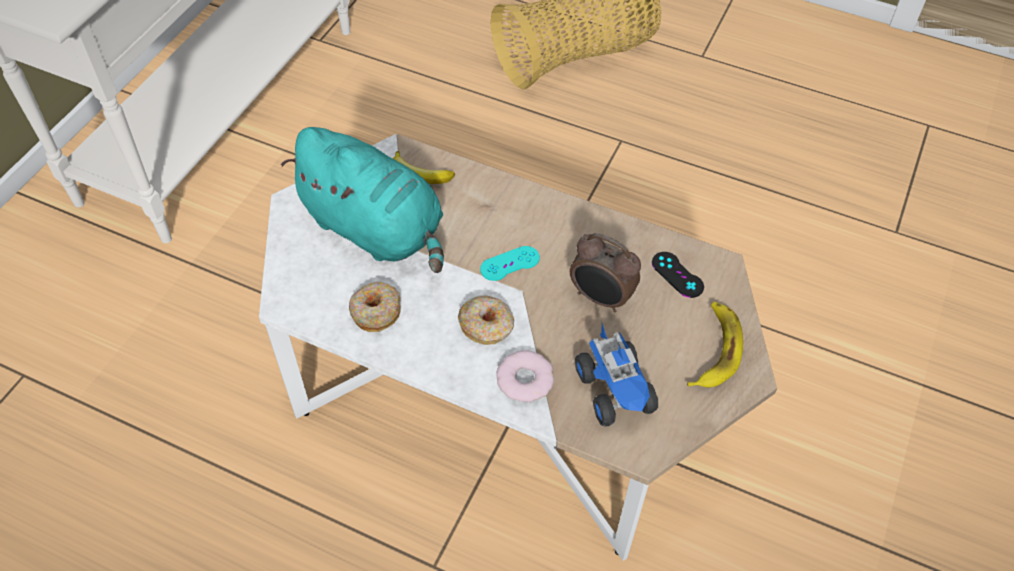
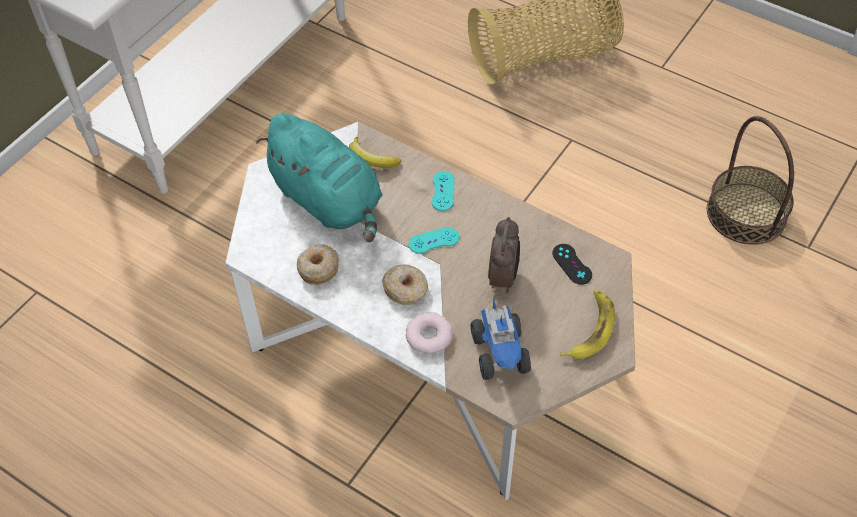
camera: 10 degrees right, 0 degrees up
(510, 204) = (443, 191): none -> turquoise game controller
(600, 298) = (503, 277): alarm clock -> alarm clock turned 120 degrees counterclockwise
(823, 202) = (746, 213): none -> basket

